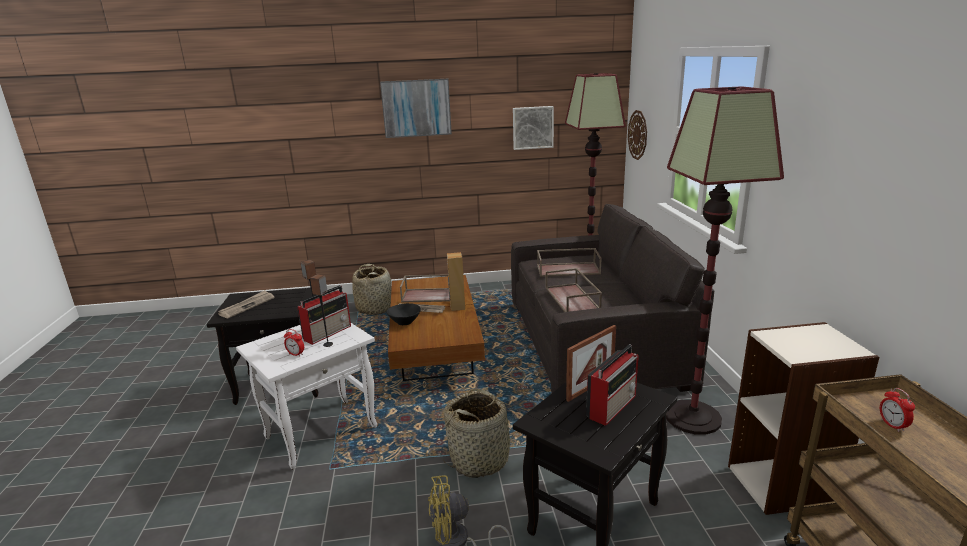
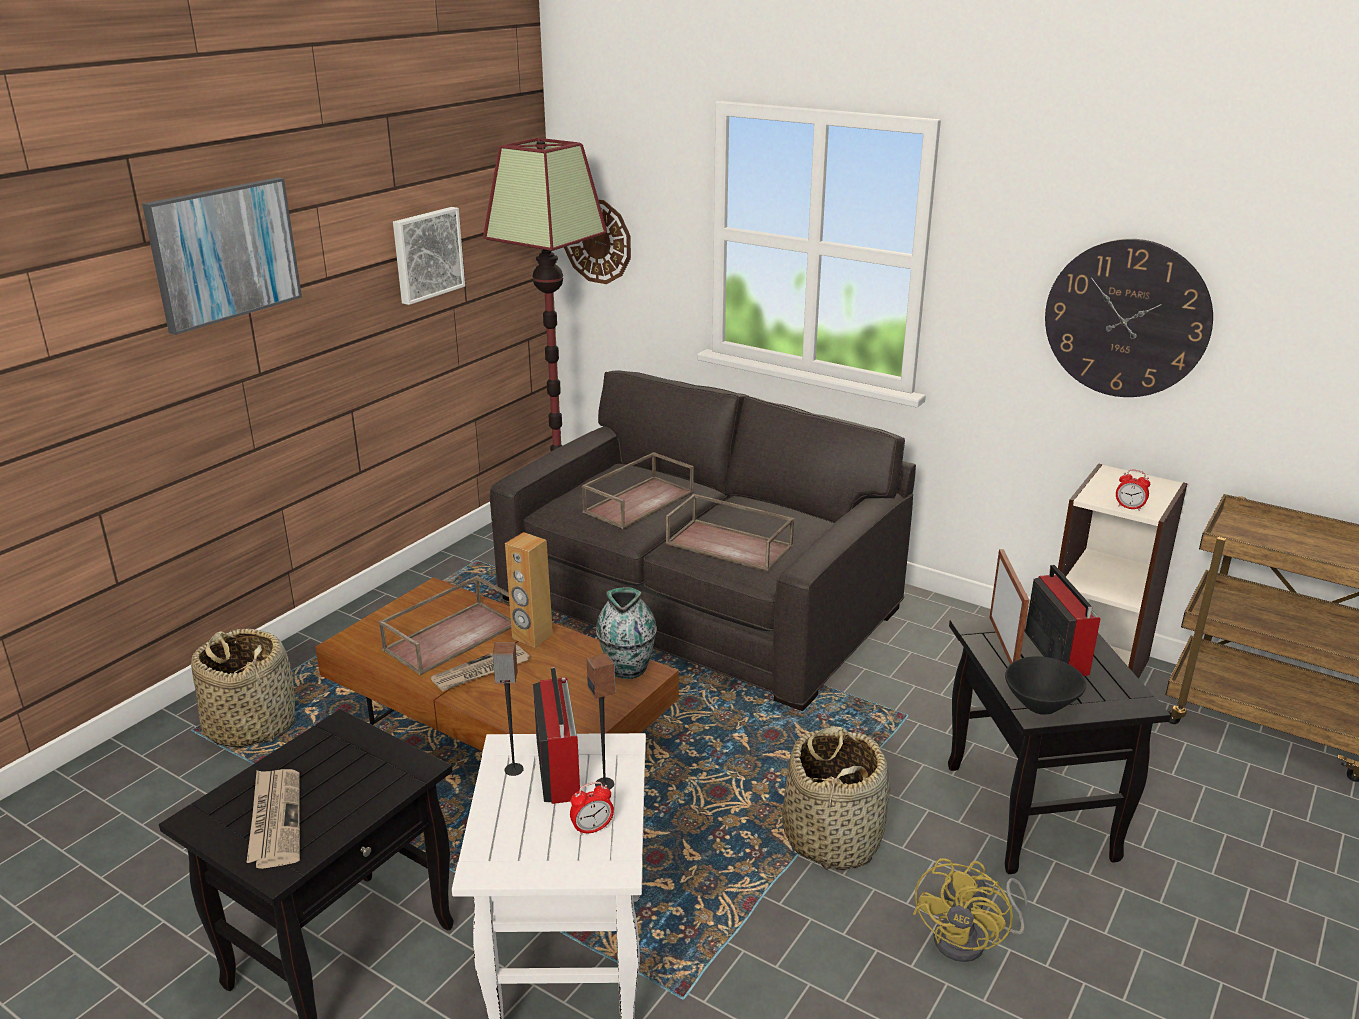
camera: 50 degrees left, 5 degrees up
(404, 322) = (499, 704): black bowl -> black bowl (1039, 705)
(467, 332) = (627, 668): none -> vase
(693, 417) = (941, 644): floor lamp -> none
(854, 202) = (1126, 319): none -> wall clock
(892, 425) = (1275, 545): alarm clock -> alarm clock (1129, 507)

